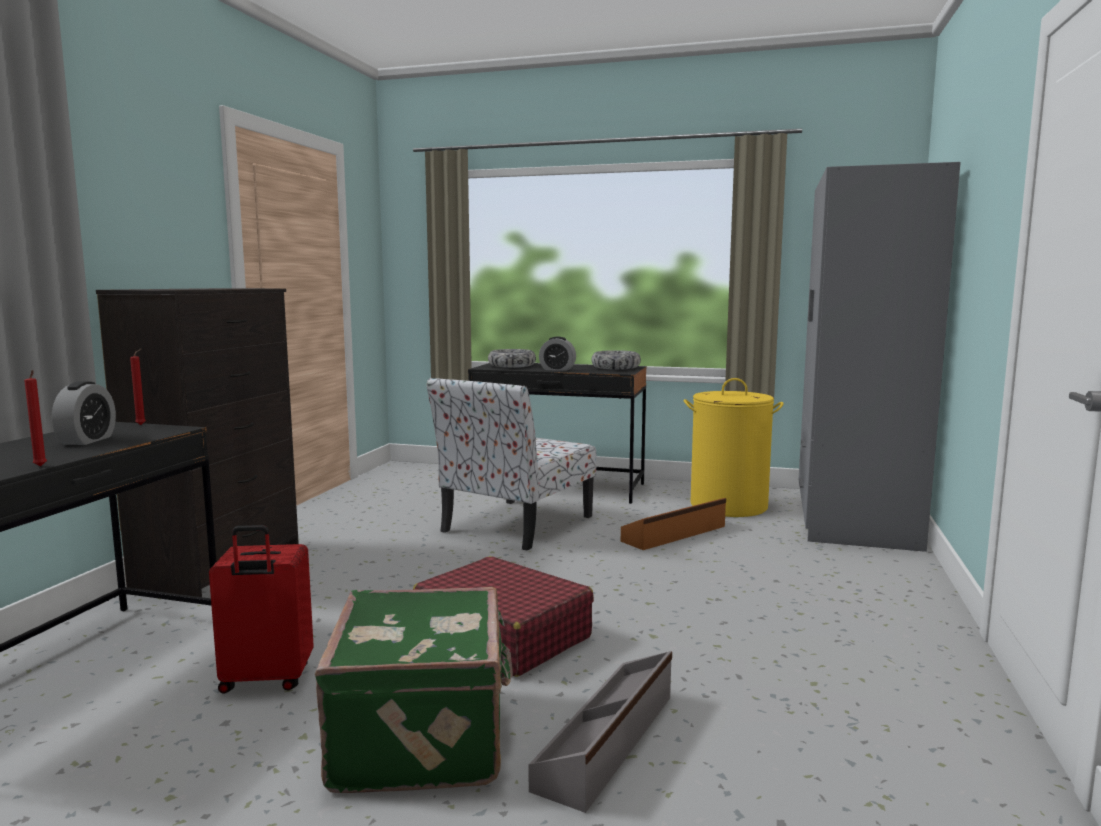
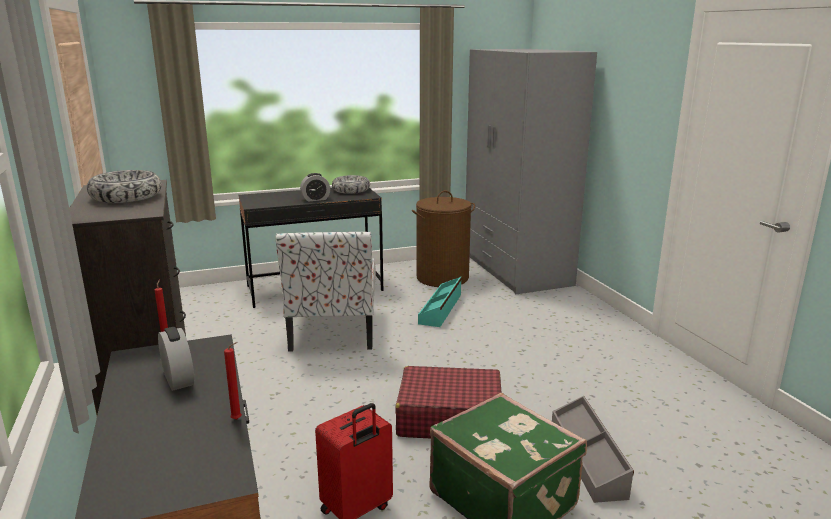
camera: 35 degrees left, 10 degrees up
(512, 366) = (269, 199): bowl -> bowl (126, 197)
(675, 534) = (441, 309): brown storage box -> turquoise storage box
(728, 506) = (442, 278): yellow laundry basket -> brown laundry basket

